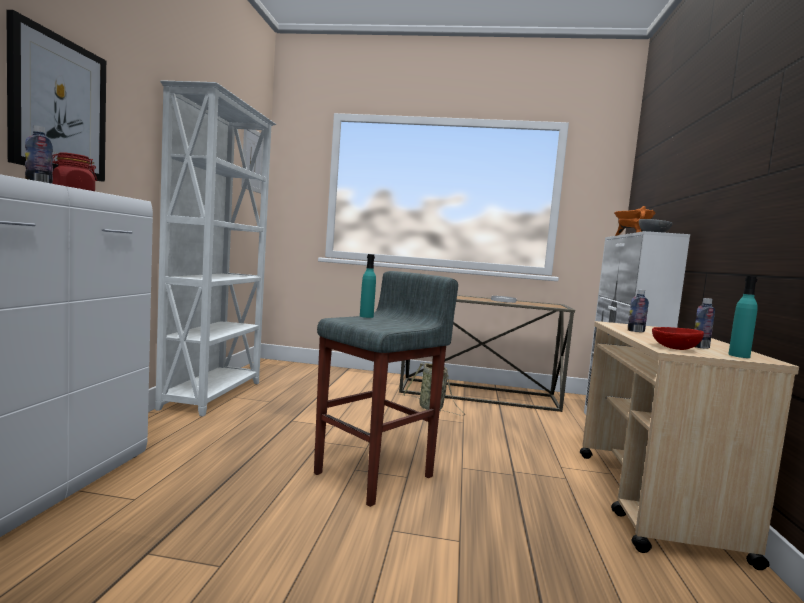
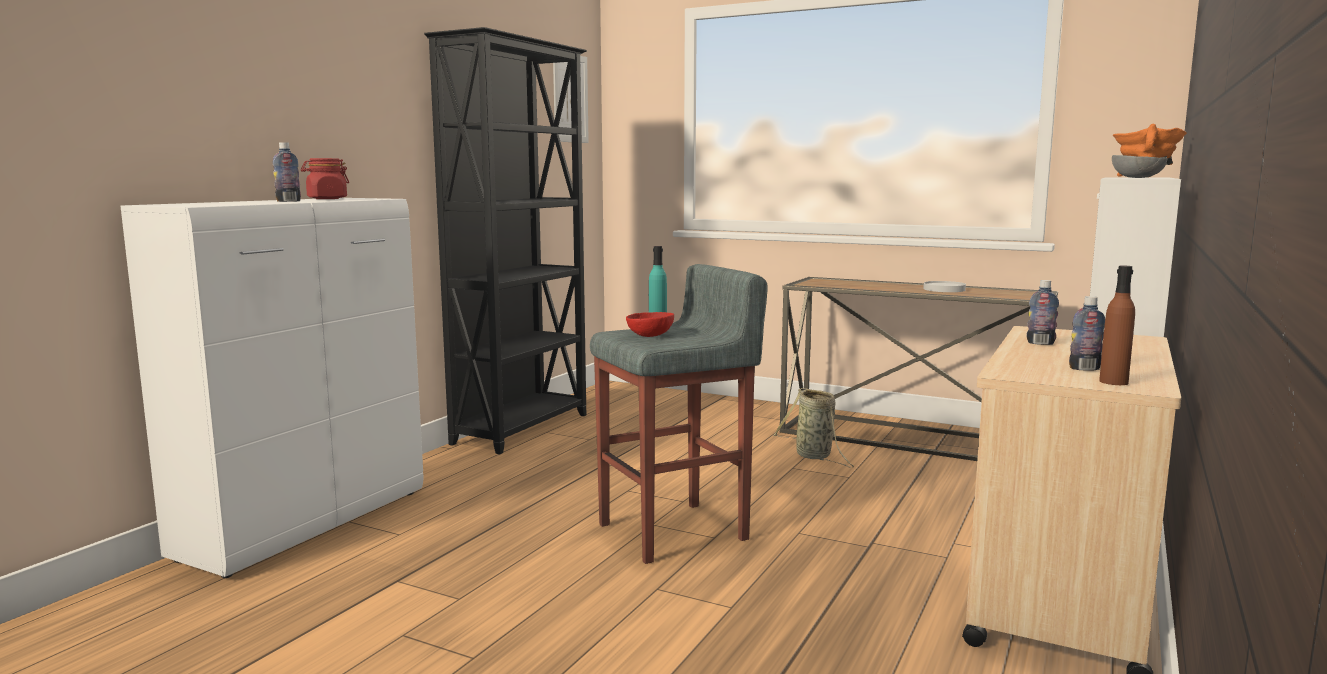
camera: 20 degrees right, 5 degrees up
(58, 106) = (309, 102): picture -> none
(214, 395) = (523, 429): white bookcase -> black bookcase
(674, 348) = (1025, 371): red bowl -> red bowl (649, 335)
(739, 356) = (1113, 382): turquoise bottle -> brown bottle

